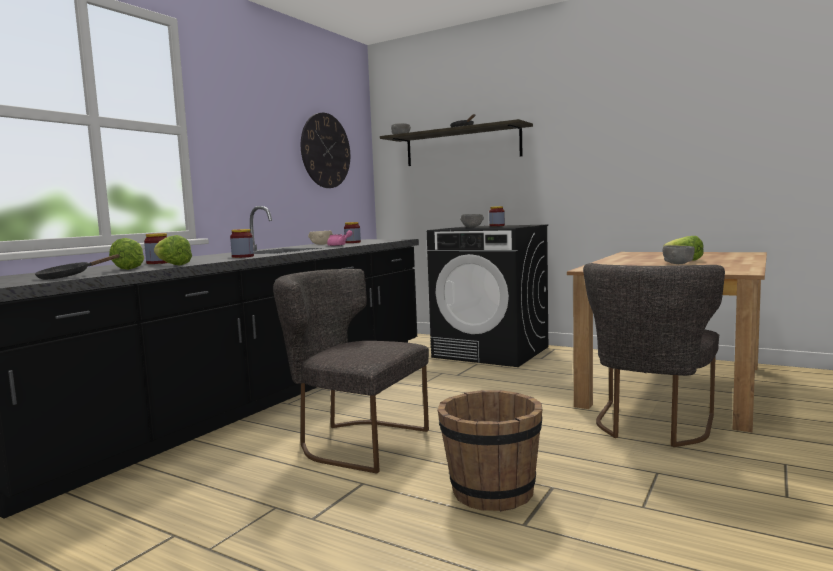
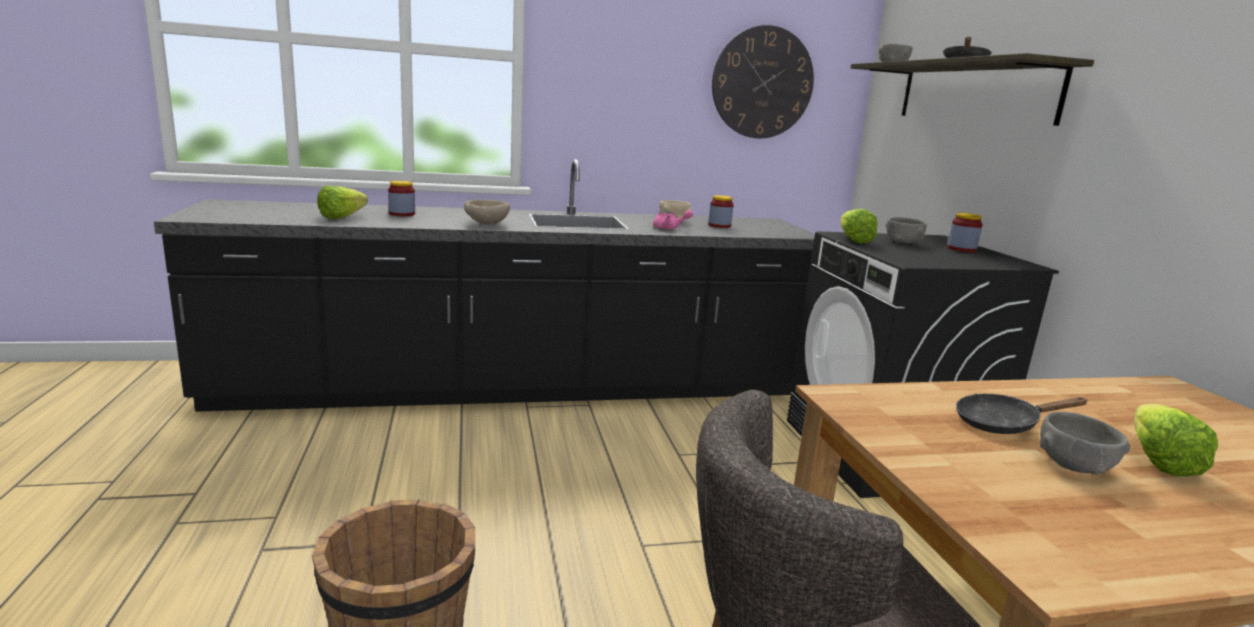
camera: 45 degrees right, 10 degrees up
(69, 277) = (257, 218): black frying pan -> black frying pan (1002, 424)
(170, 265) = (382, 221): lettuce -> lettuce (852, 239)
(243, 256) = (486, 224): jar -> beige bowl
(354, 442) = (464, 489): grey chair -> none

